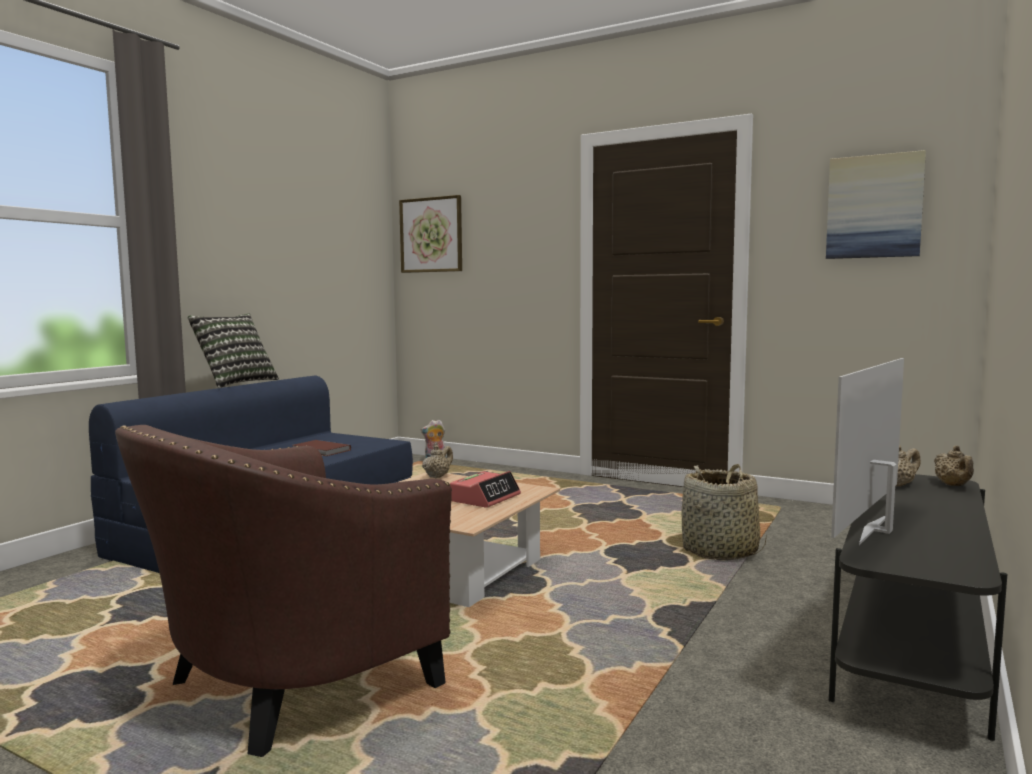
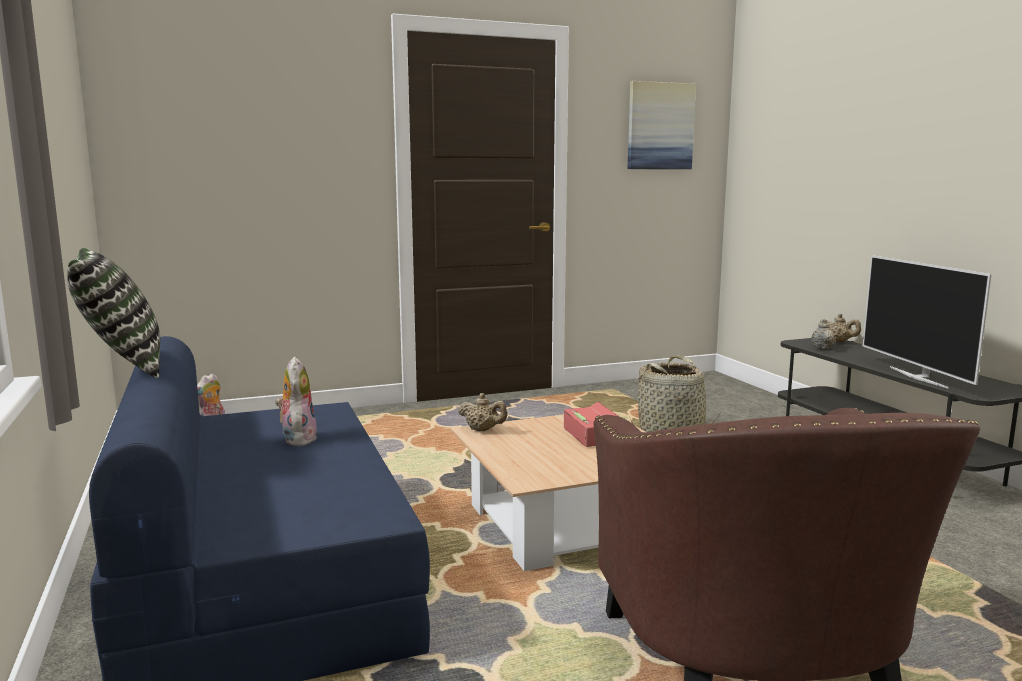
camera: 50 degrees left, 5 degrees up
(320, 450) = (297, 439): brown book -> plush toy
(431, 235) = (165, 117): picture -> none
(437, 476) = (483, 430): beige teapot -> beige teapot turned 135 degrees clockwise

